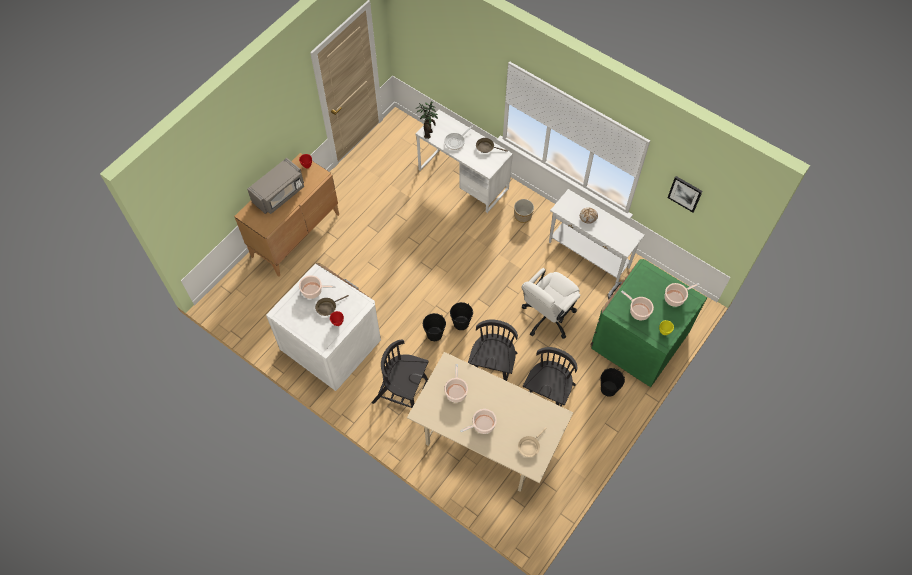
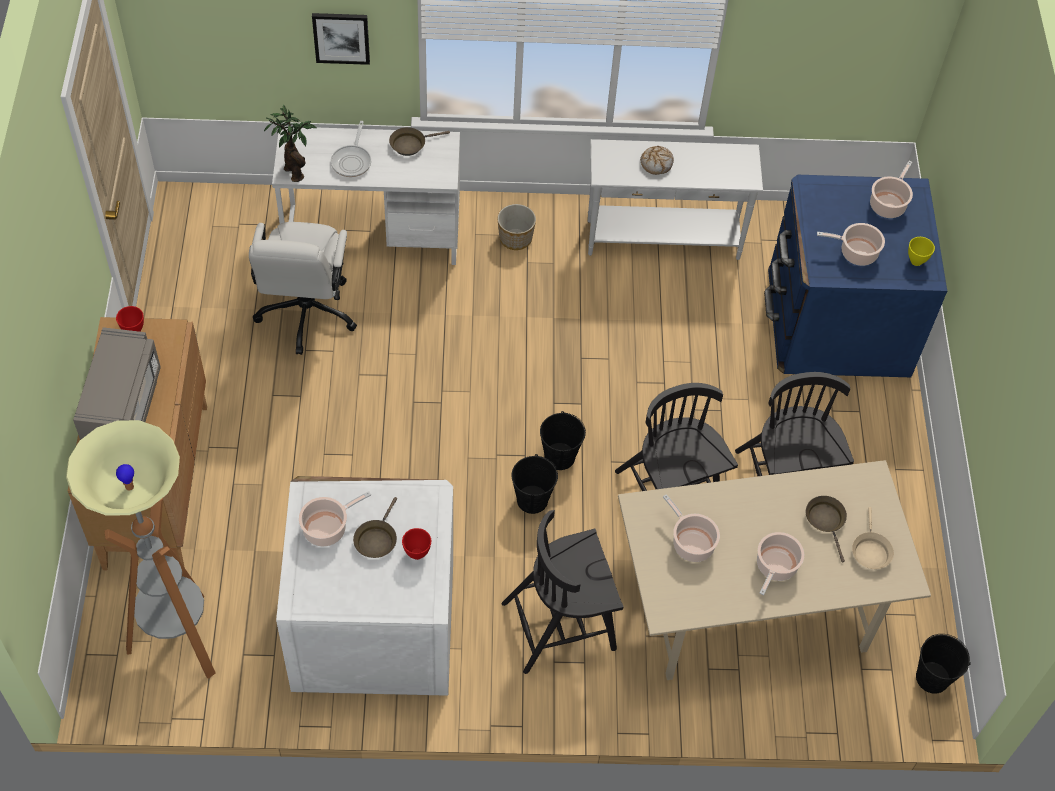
camera: 40 degrees left, 5 degrees down
(256, 302) = (180, 640): none -> floor lamp
(522, 421) = (826, 521): none -> brown frying pan
(546, 319) = (683, 370): white office chair -> white office chair (306, 317)
(608, 389) = (857, 416): black bucket -> black bucket (932, 678)
(637, 339) = (835, 321): green dresser -> blue dresser
(685, 193) = (815, 29): picture -> picture (341, 37)

